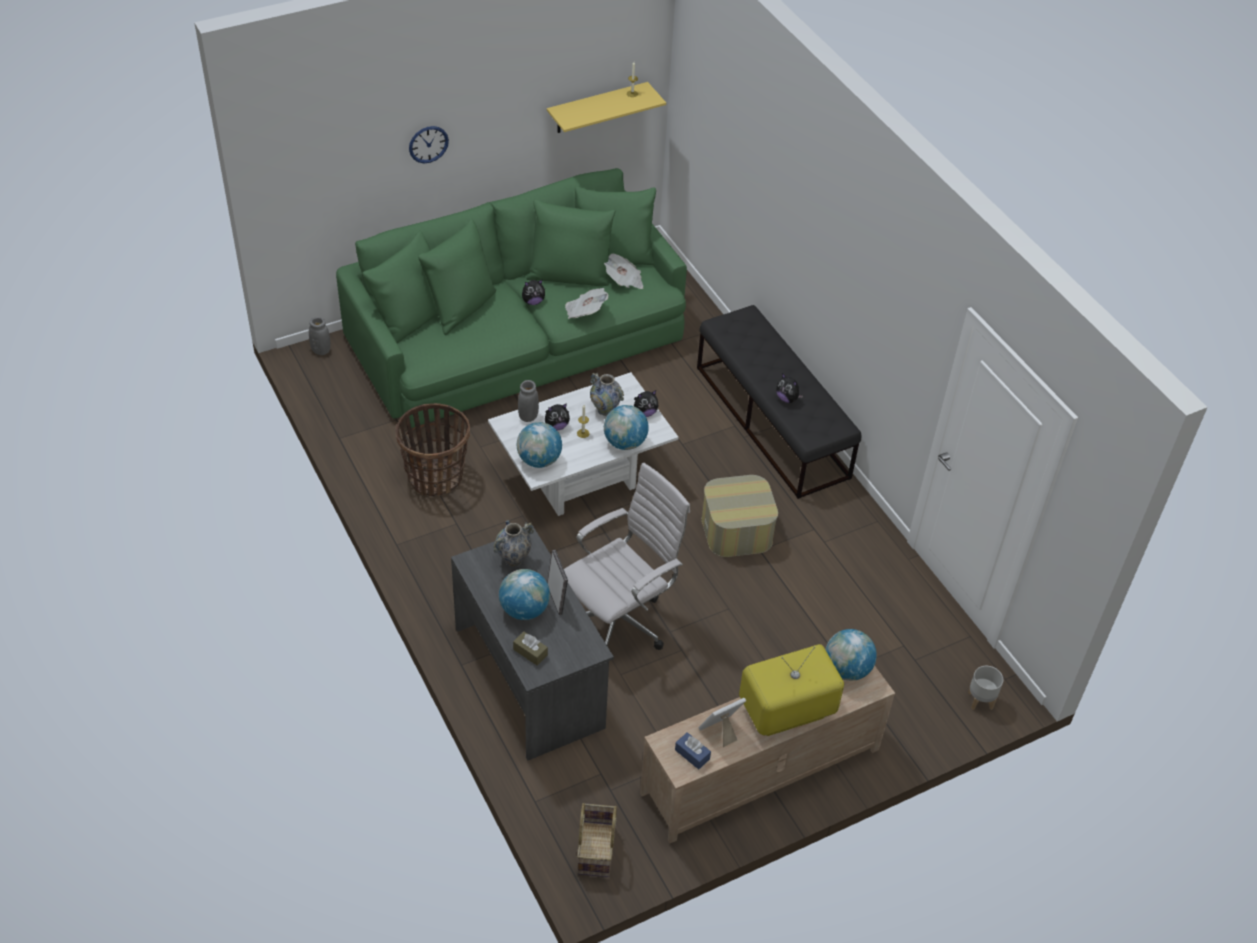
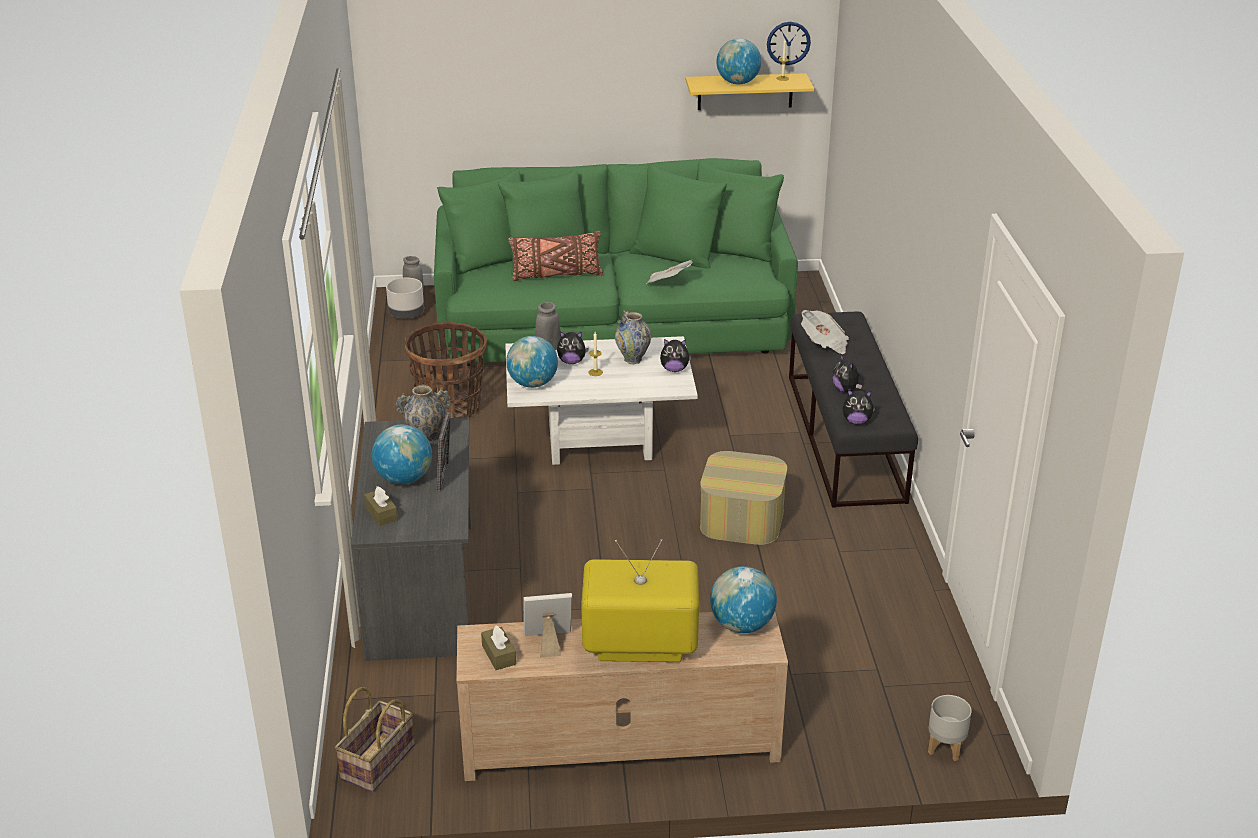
camera: 25 degrees right, 15 degrees down
(328, 375) = (407, 314): none -> grey planter
(428, 144) = (549, 87): wall clock -> wall clock (788, 43)
(483, 325) = (556, 275): none -> brown pillow
(533, 301) = (621, 267): plush toy -> plush toy (856, 421)
(620, 622) = (555, 567): white office chair -> none
(623, 281) = (727, 267): newspaper -> newspaper (824, 344)
(625, 443) = (634, 388): globe -> globe (737, 83)
(692, 754) = (499, 655): blue tissue box -> brown tissue box

